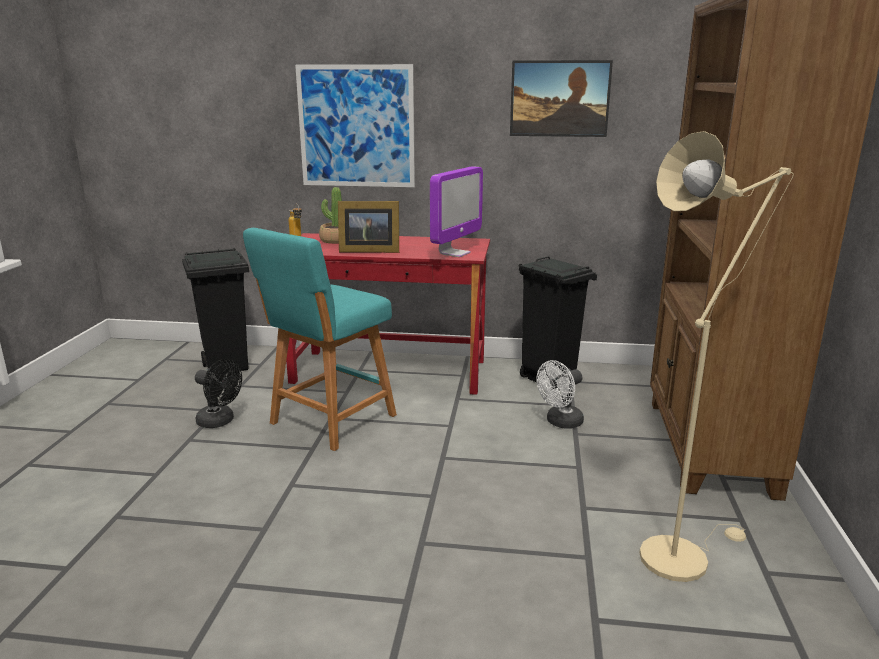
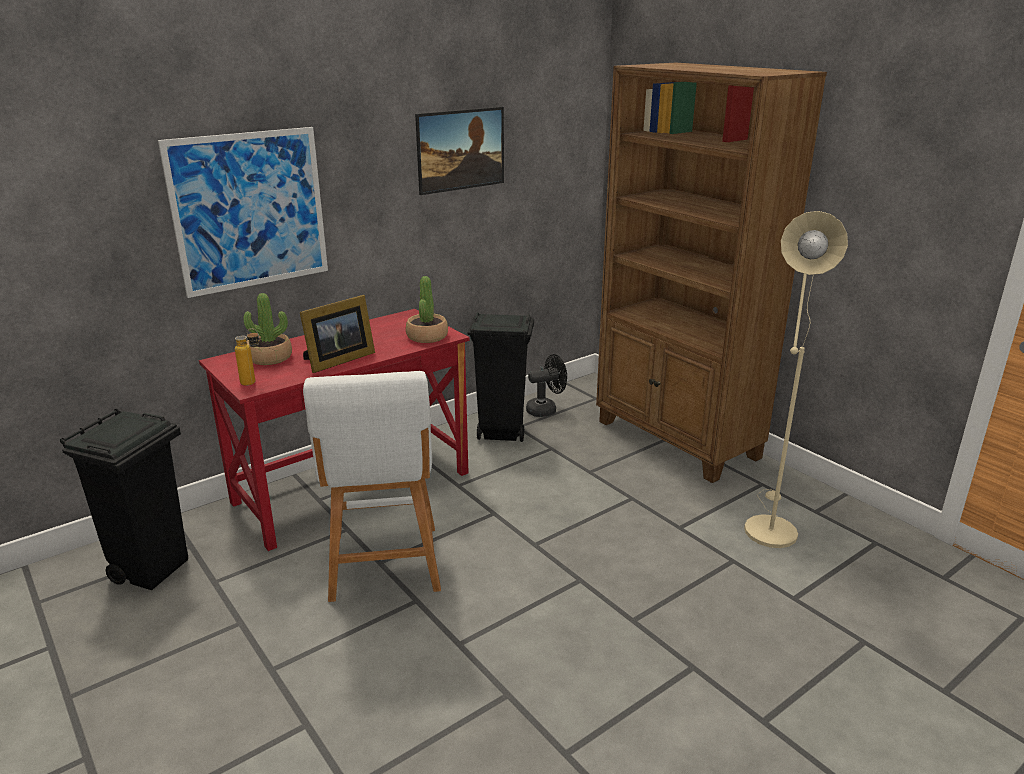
camera: 45 degrees left, 5 degrees up
(220, 422) = (269, 631): black fan -> black fan (546, 410)
(329, 421) = (384, 567): turquoise stool -> white stool
(454, 253) = (427, 336): monitor -> potted plant
(560, 423) = (566, 468): white fan -> none

